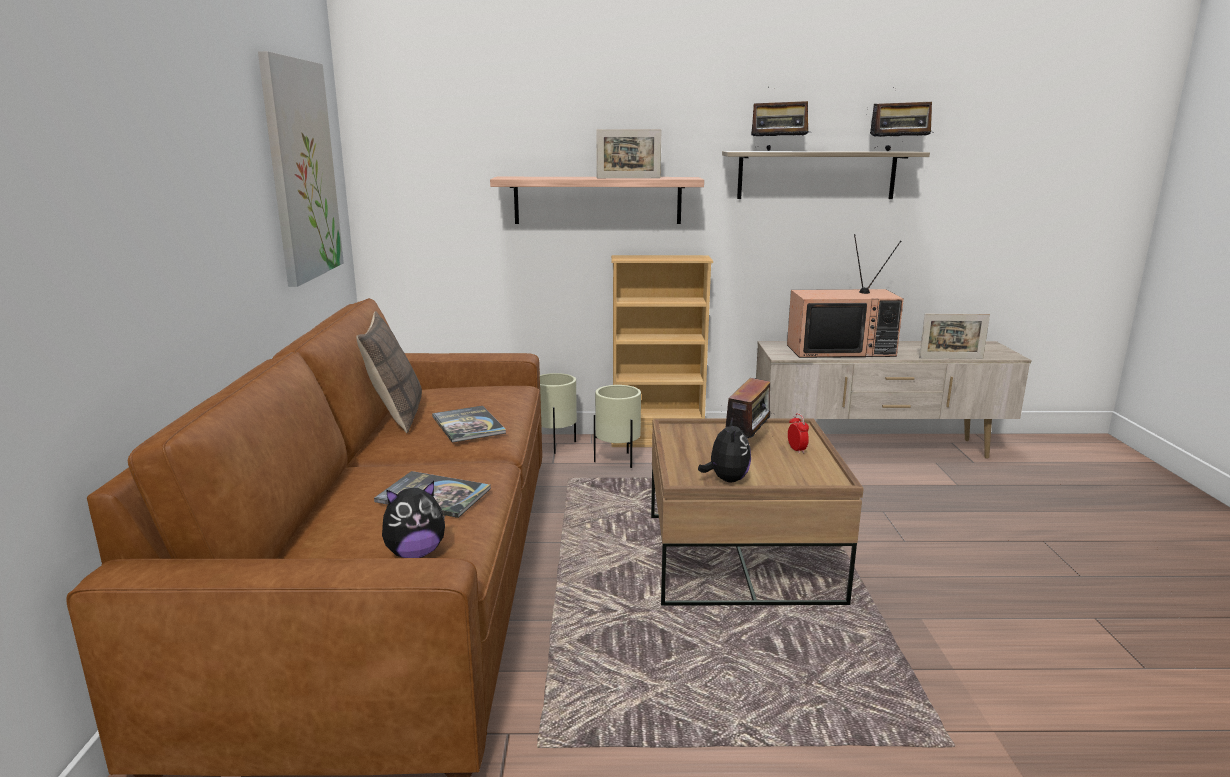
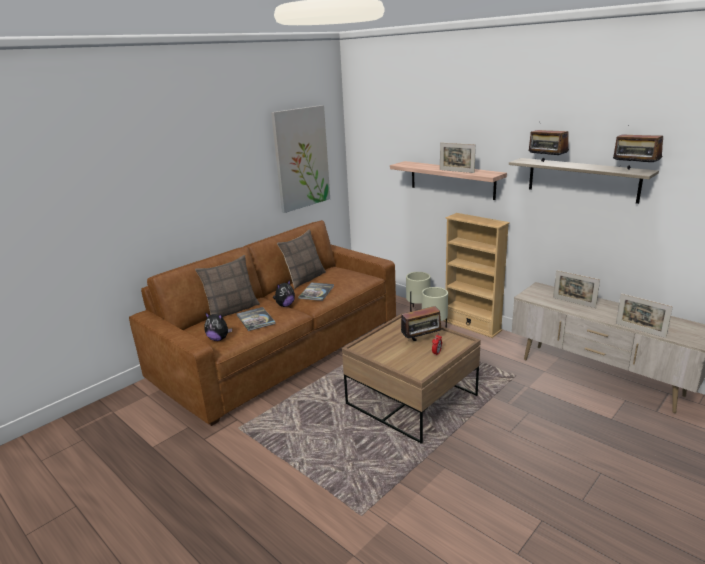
camera: 45 degrees right, 5 degrees up
(333, 501) = (232, 310): none -> pillow
(726, 480) = (375, 354): plush toy -> plush toy (285, 305)
(841, 350) = (574, 302): television -> picture frame

